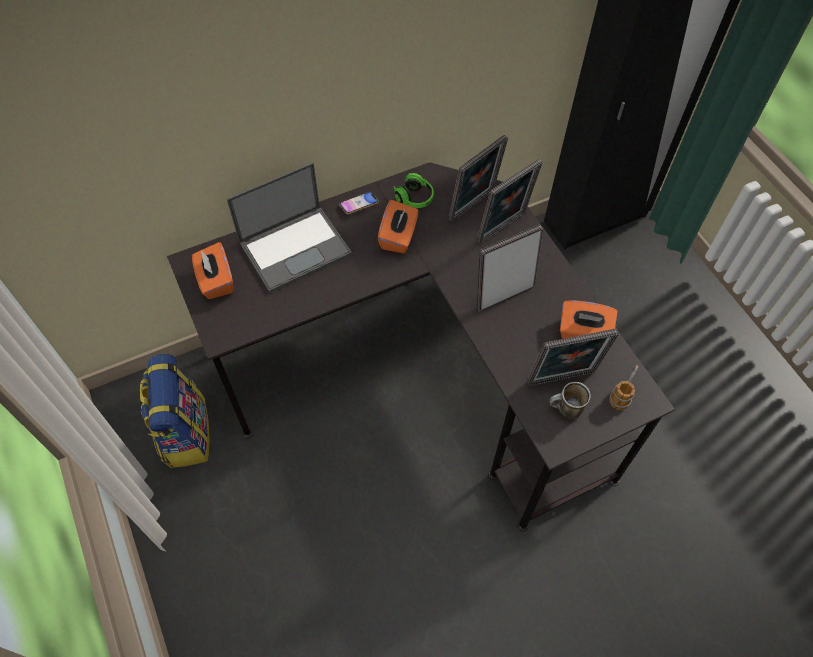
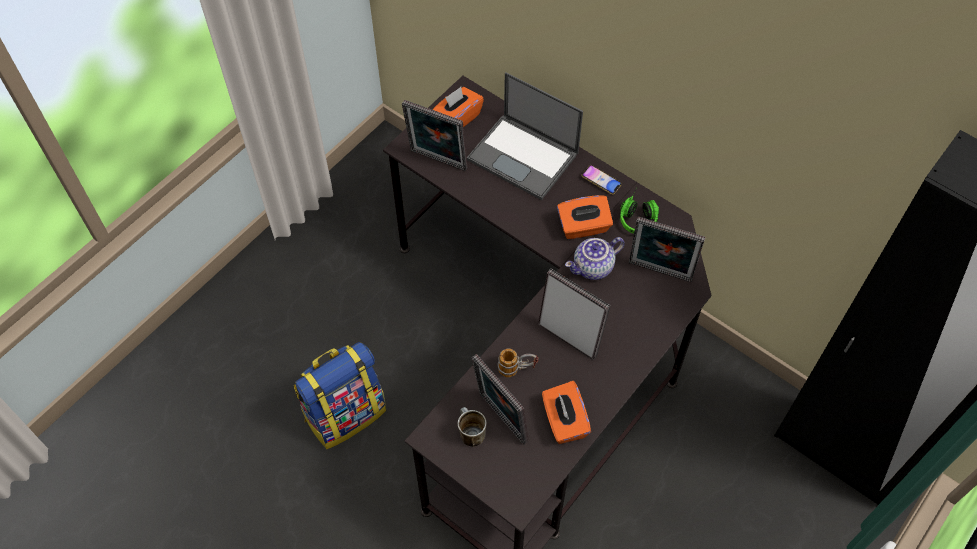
camera: 65 degrees right, 0 degrees up
(185, 433) = (381, 204): backpack -> backpack (345, 413)
(444, 248) = (593, 268): none -> teapot
(503, 229) = (647, 309): picture frame -> picture frame (437, 162)
(622, 393) = (513, 478): mug -> mug (517, 369)

